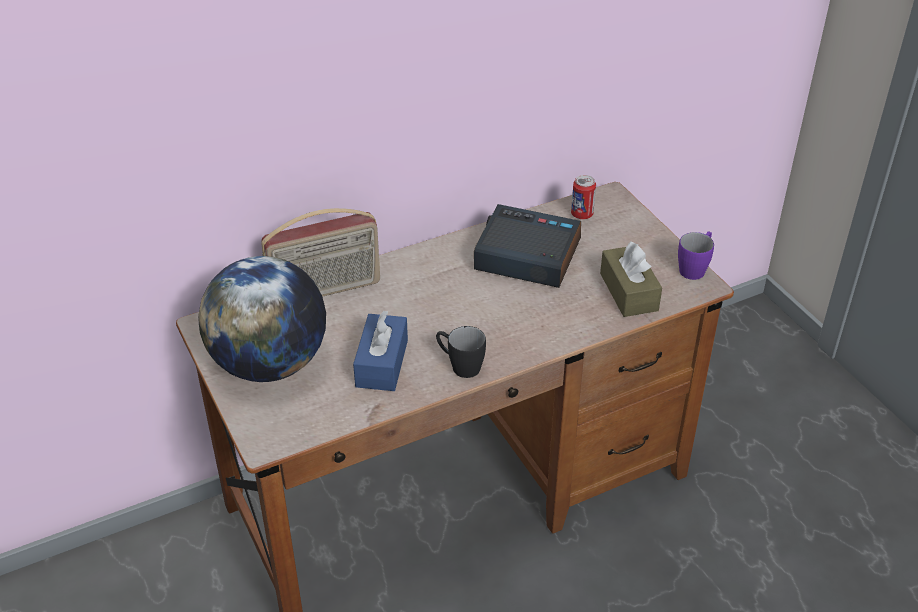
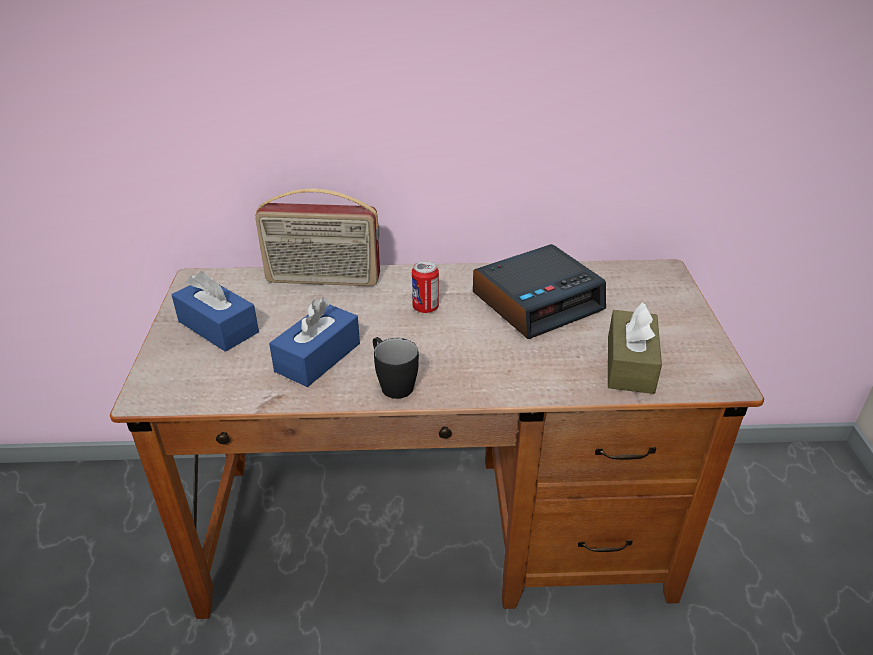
camera: 25 degrees right, 5 degrees down
(270, 364) = (218, 327): globe -> blue tissue box
(526, 256) = (537, 301): alarm clock -> alarm clock turned 105 degrees clockwise
(582, 214) = (622, 279): can -> can (425, 308)
(695, 268) = (725, 361): purple mug -> none

